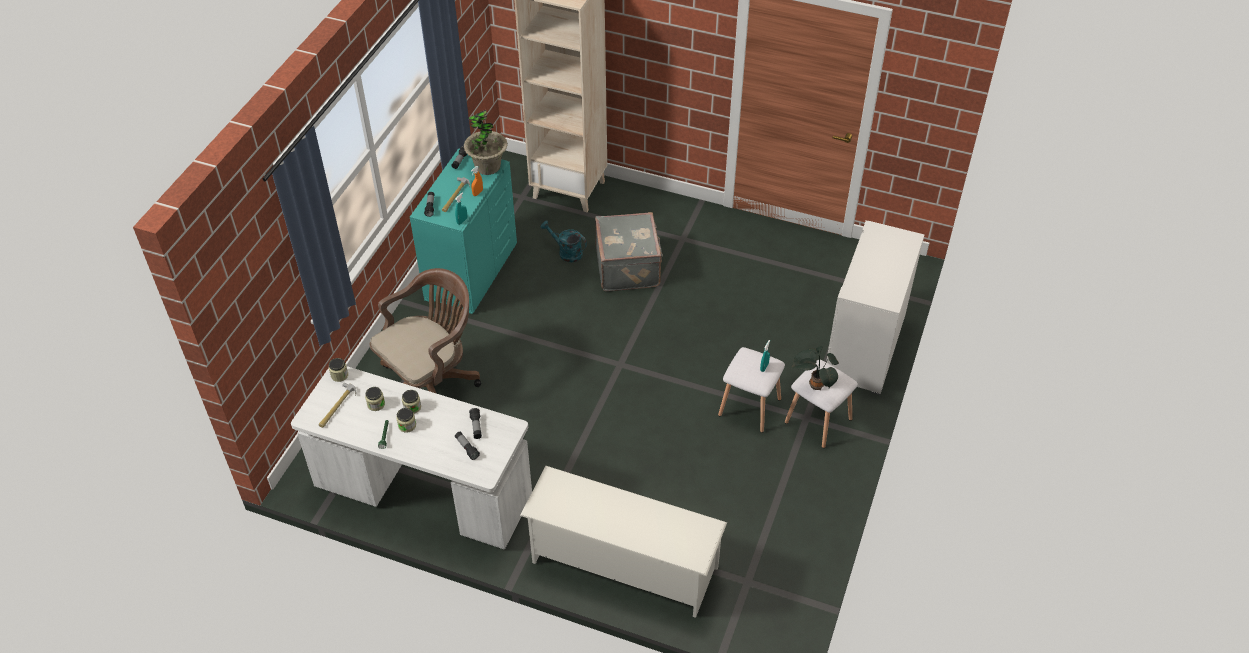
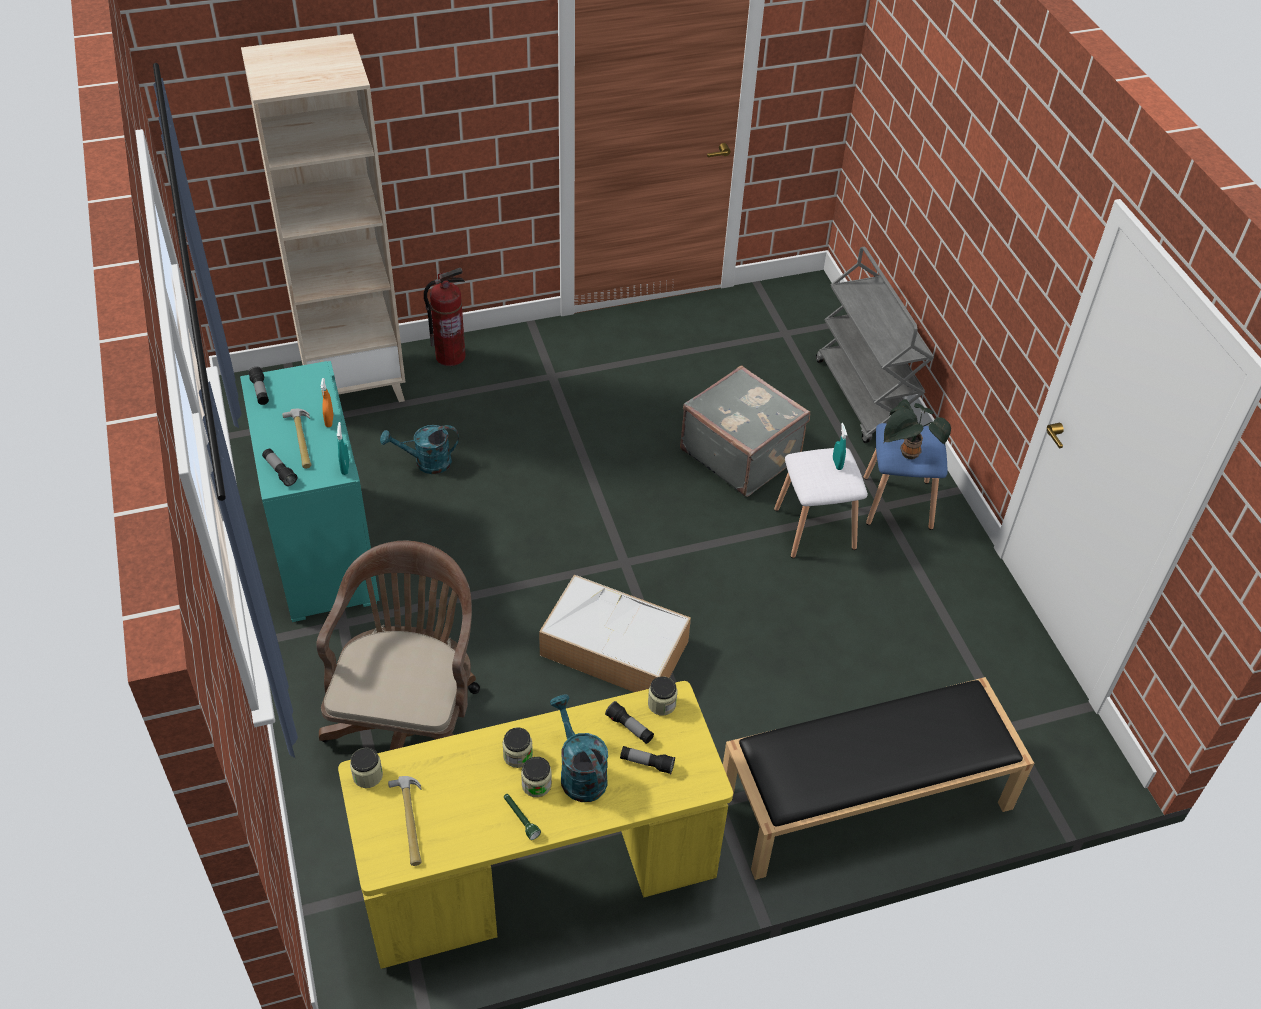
camera: 40 degrees left, 0 degrees up
(376, 404) = (463, 783): jar -> jar (661, 704)
(423, 493) = (539, 875): white desk -> yellow desk
(432, 432) = (579, 772): none -> turquoise watering can
(487, 166) = (307, 380): potted plant -> none
(568, 405) = (612, 648): none -> storage box
(623, 565) = (864, 800): white shoe rack -> black bench
(629, 267) = (521, 441): grey suitcase -> grey suitcase (741, 453)
(636, 199) = (450, 356): none -> fire extinguisher
(818, 421) = (898, 503): white stool -> blue stool
(865, 348) = (865, 397): white dresser -> grey cart

